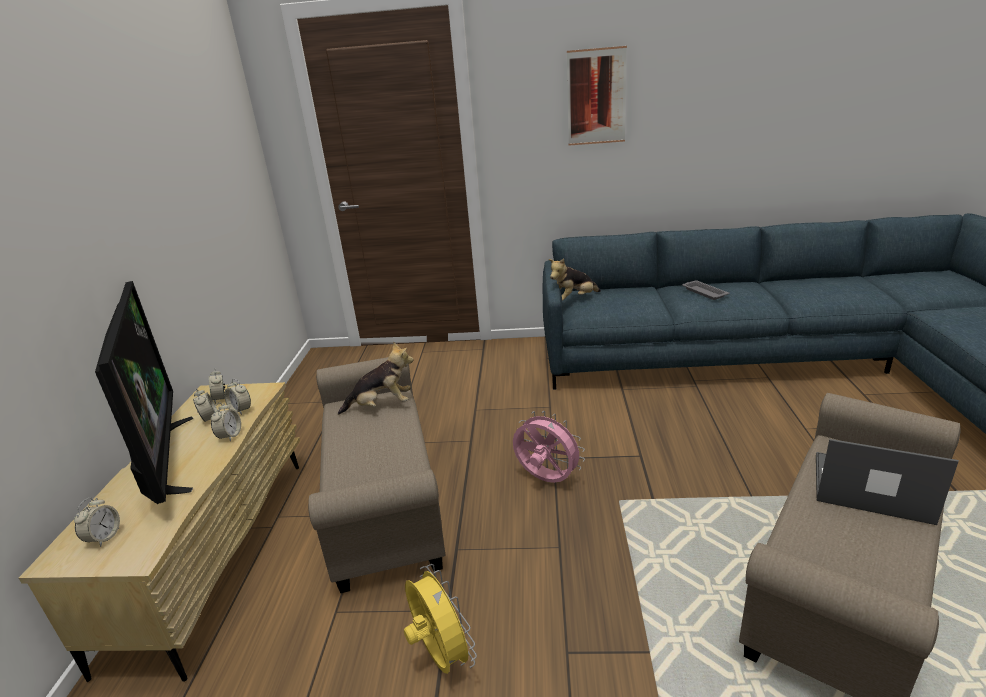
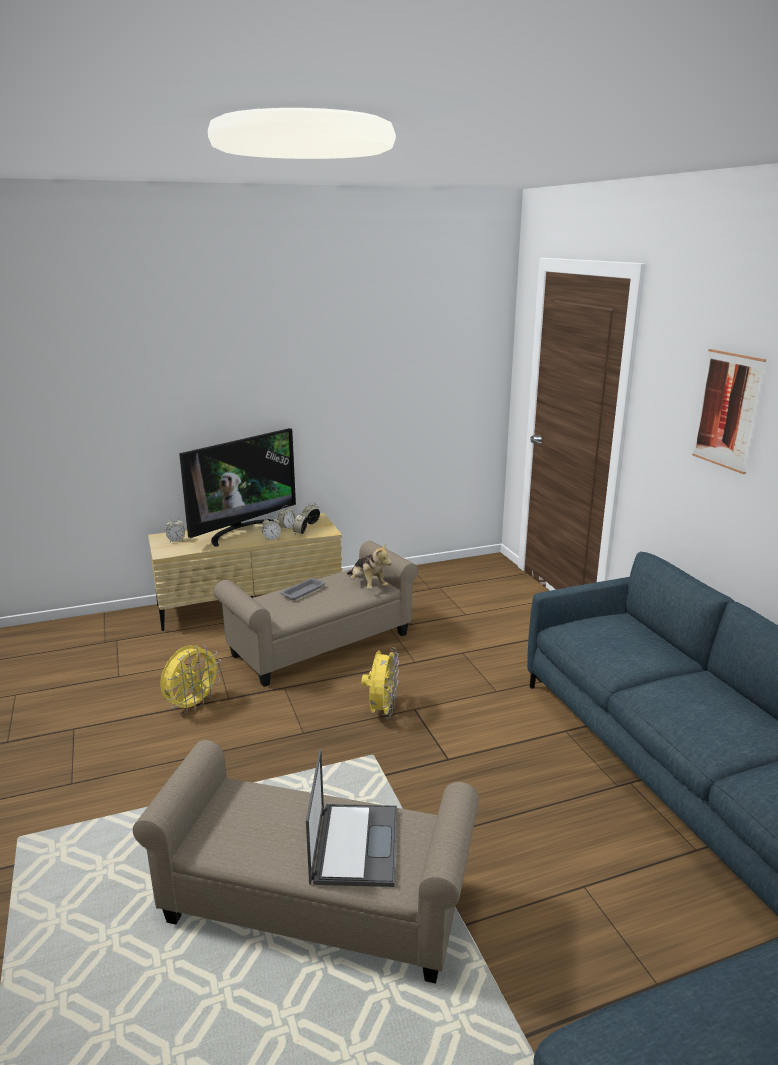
camera: 65 degrees right, 5 degrees down
(546, 480) = (382, 711): pink fan -> yellow fan
(573, 300) = (597, 617): plush toy -> none
(704, 292) = (698, 695): grey tray -> grey tray (303, 591)

